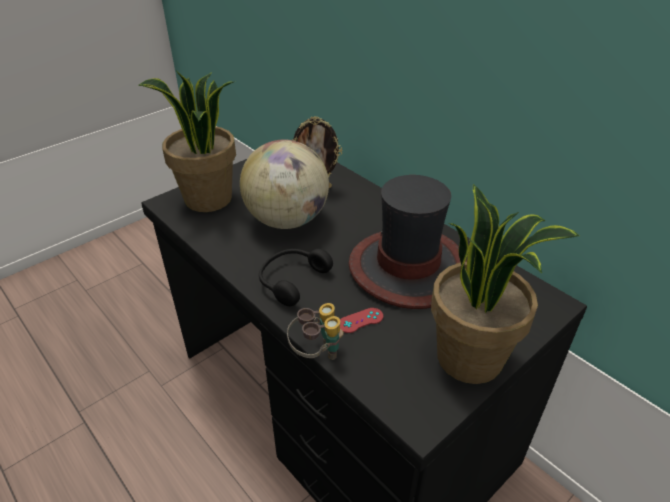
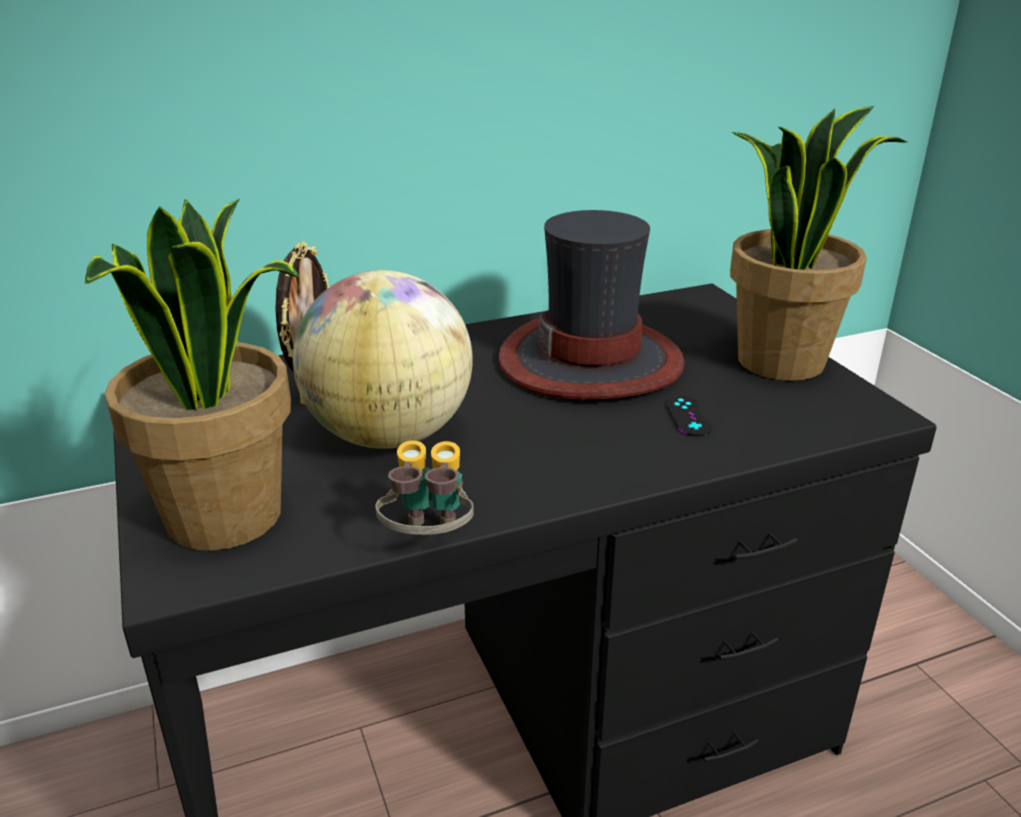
camera: 70 degrees left, 10 degrees down
(291, 280) = (565, 458): black headphones -> none
(316, 353) = (745, 463): binoculars -> binoculars (429, 541)
(360, 320) = (688, 416): red game controller -> black game controller

